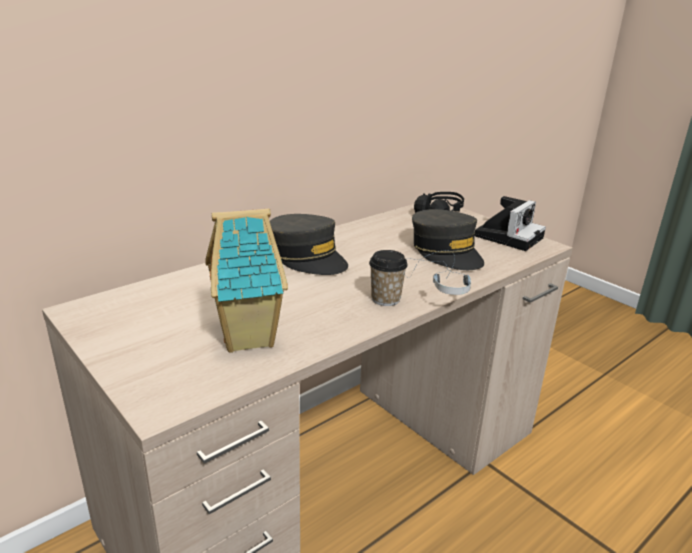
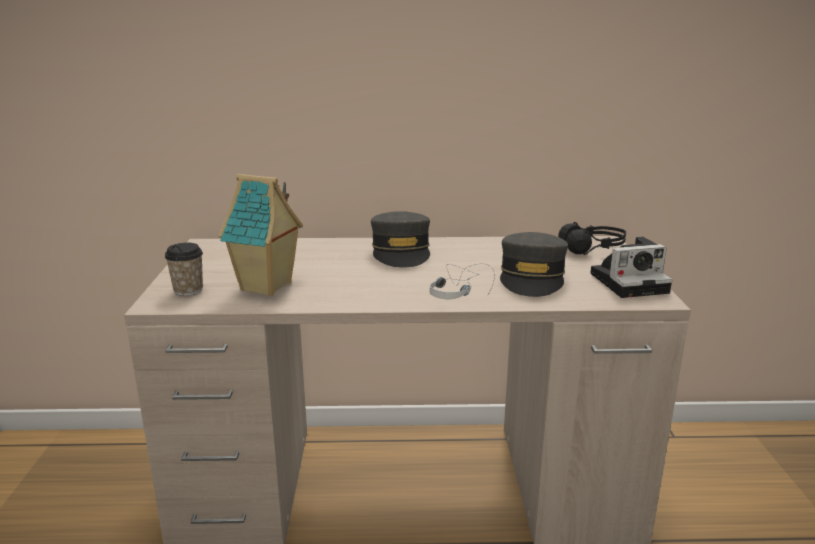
camera: 40 degrees right, 5 degrees down
(385, 299) = (405, 294): cup -> cup (188, 290)

